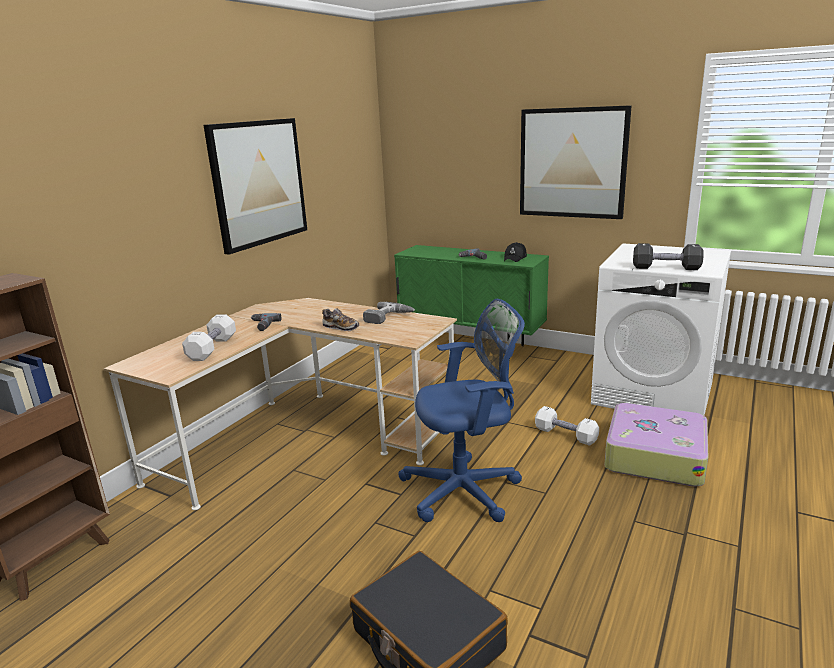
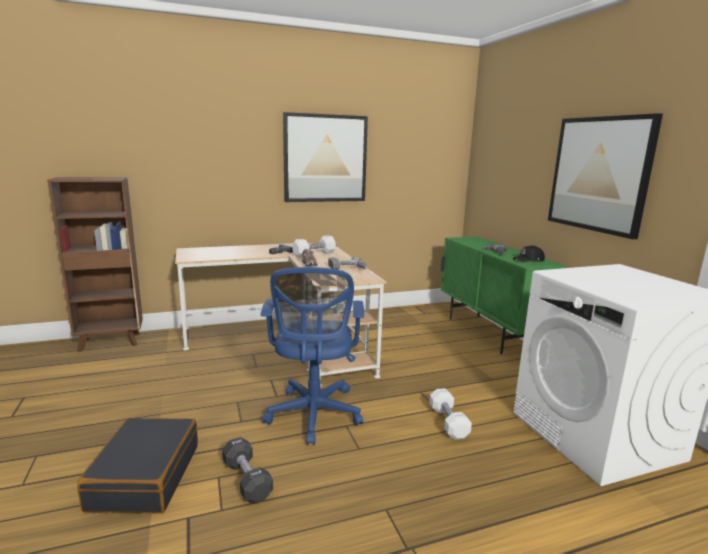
camera: 40 degrees right, 5 degrees down
(212, 348) = (230, 254): white dumbbell -> white dumbbell (314, 254)
(466, 490) = (314, 416): blue office chair -> blue office chair turned 60 degrees clockwise
(654, 455) = (498, 479): suitcase -> none
(666, 268) = (596, 287): black dumbbell -> black dumbbell (247, 480)

